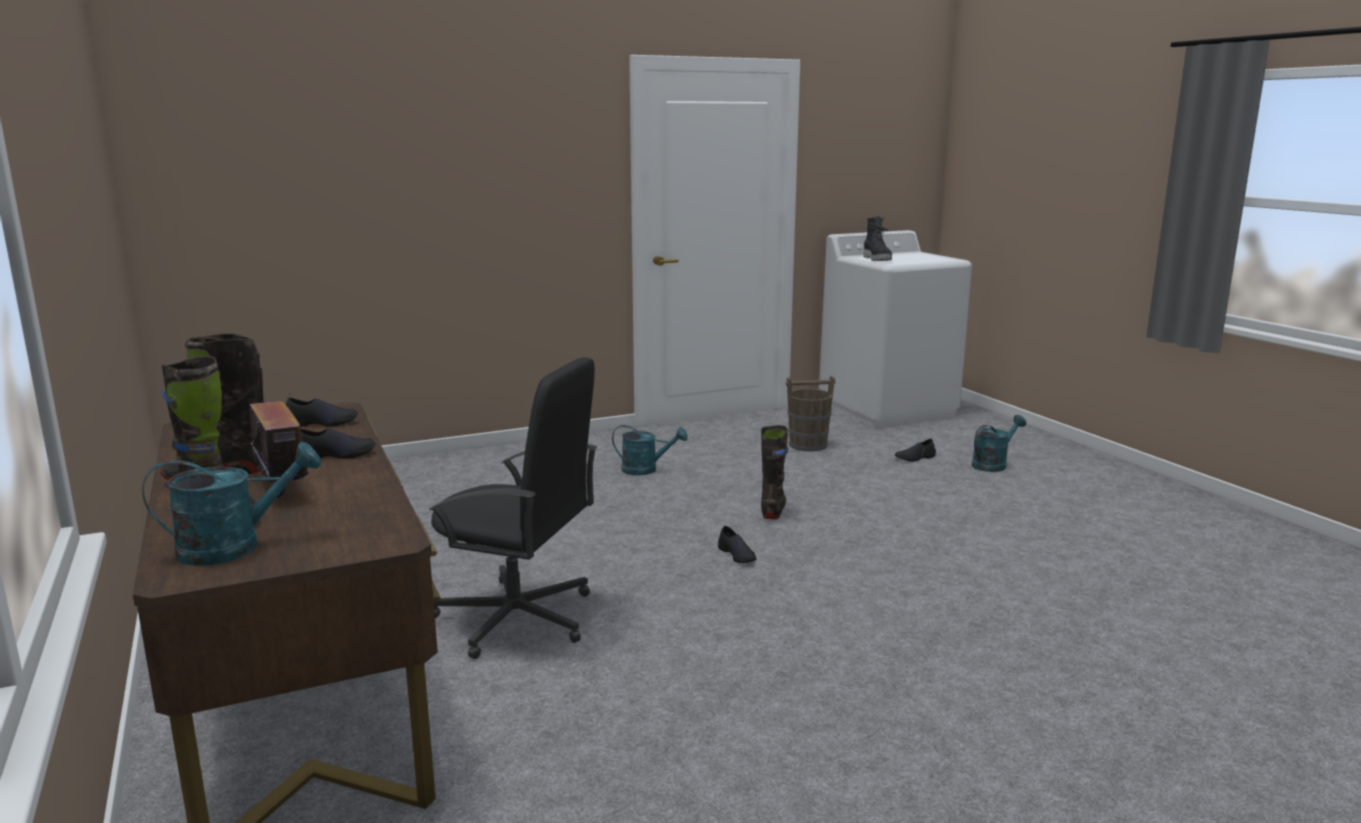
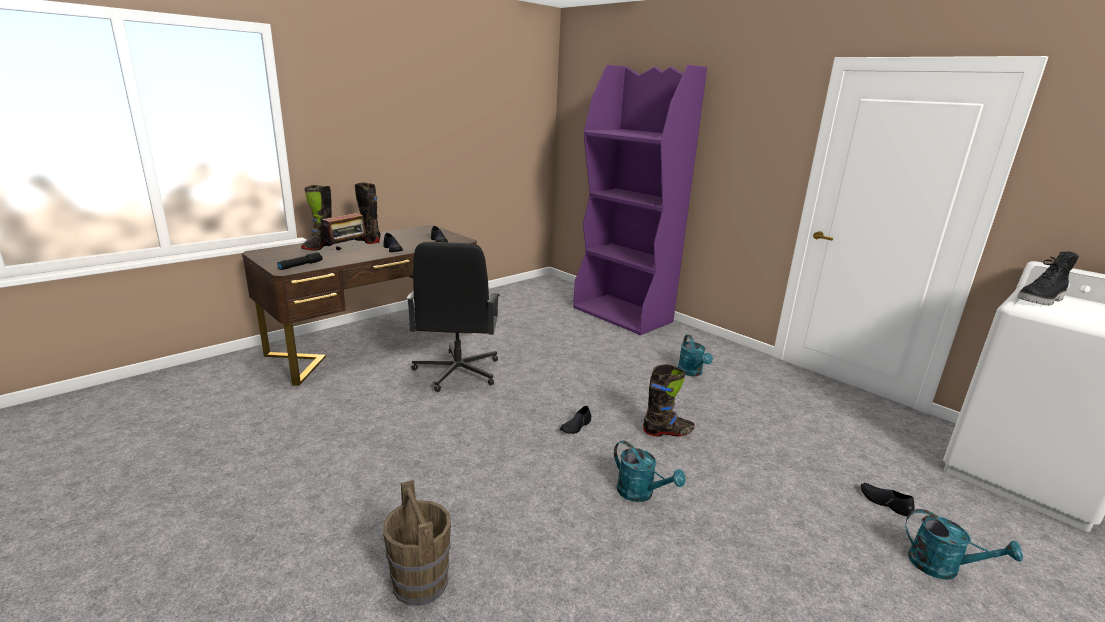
camera: 70 degrees right, 5 degrees up
(235, 547) = (284, 253): turquoise watering can -> turquoise watering can (641, 493)
(367, 528) = (300, 265): none -> black flashlight
(432, 470) = (623, 315): none -> purple bookcase
(807, 445) = (833, 434): brown bucket -> brown bucket (420, 582)

